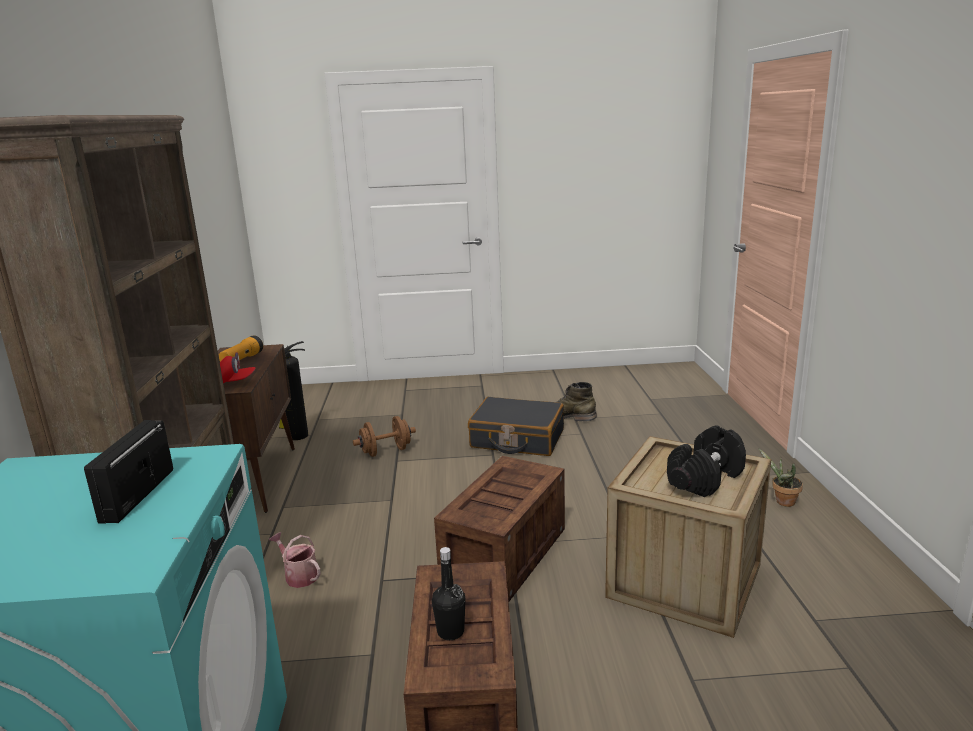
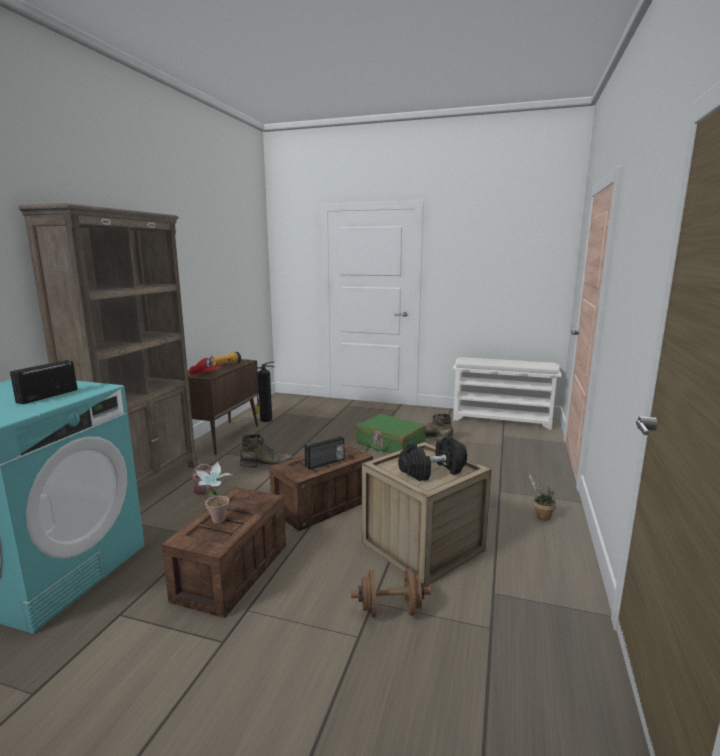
camera: 20 degrees right, 5 degrees down
(366, 510) = (267, 464): none -> green boot
(386, 451) = (306, 436): brown dumbbell -> brown dumbbell (390, 610)
(450, 631) = (216, 522): black bottle -> potted plant
(510, 494) = (325, 463): none -> radio
(517, 439) = (390, 444): black suitcase -> green suitcase
(630, 374) = (502, 419): none -> white shoe rack

